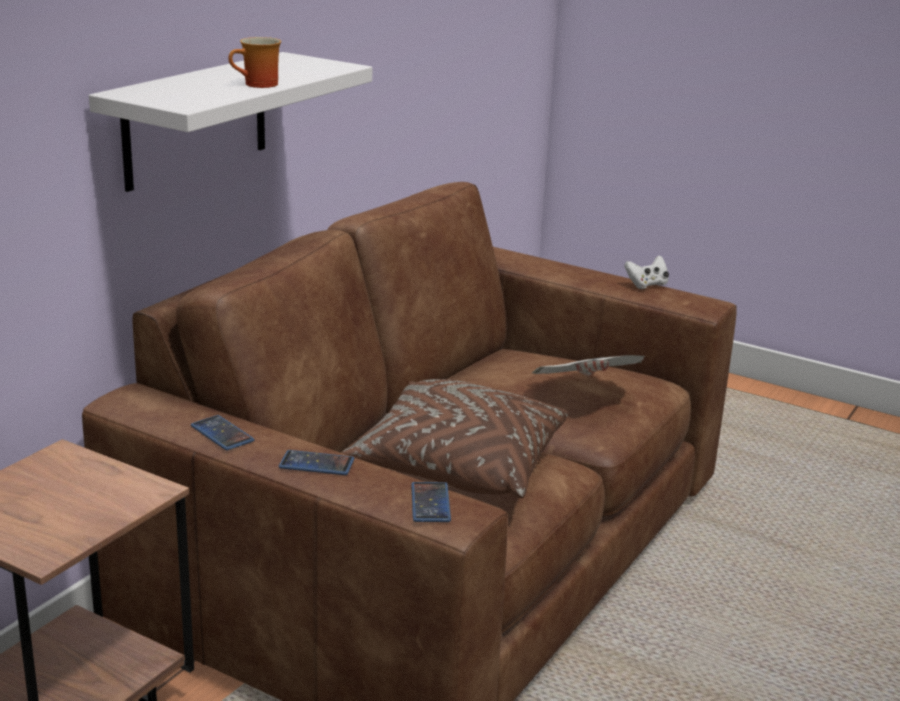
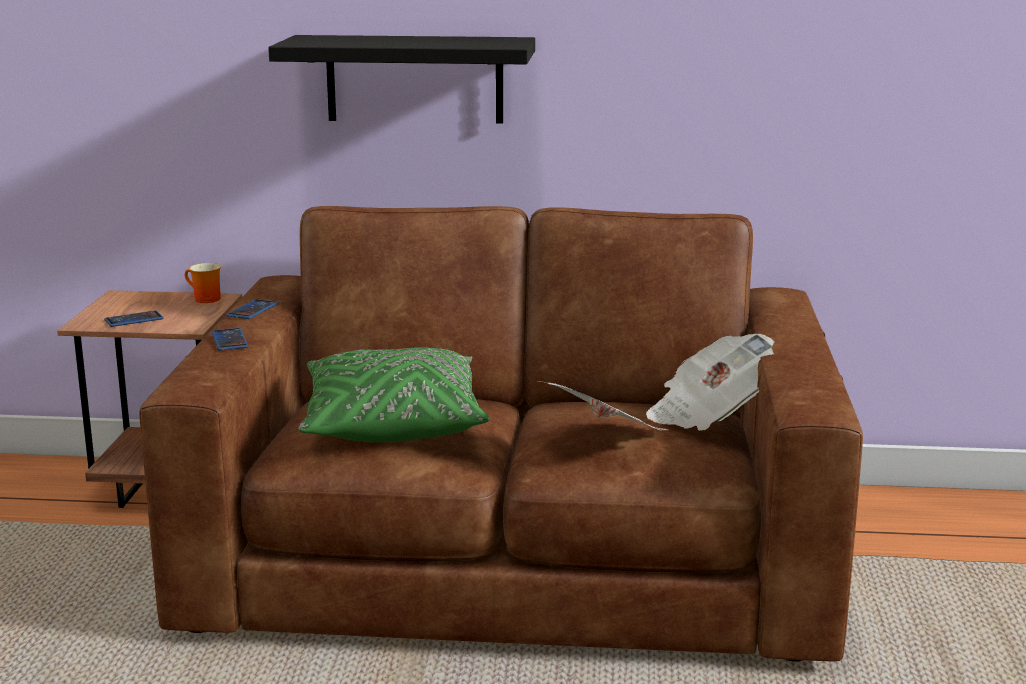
camera: 65 degrees right, 5 degrees down
(196, 120) = (414, 79): white shelf -> black shelf
(259, 85) = (388, 44): mug -> mug (203, 299)
(430, 503) = (196, 380): phone -> phone (134, 319)
(459, 465) = (392, 423): brown pillow -> green pillow
(556, 347) = (710, 414): none -> newspaper
(646, 285) = (818, 379): white game controller -> none

